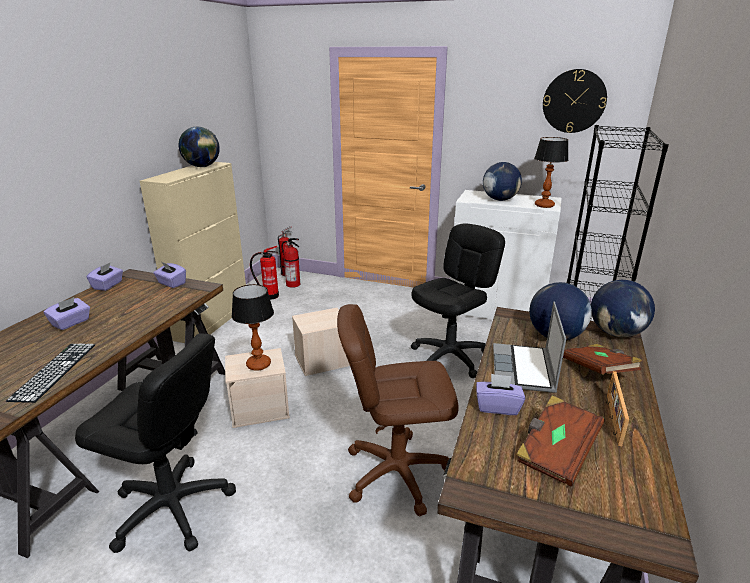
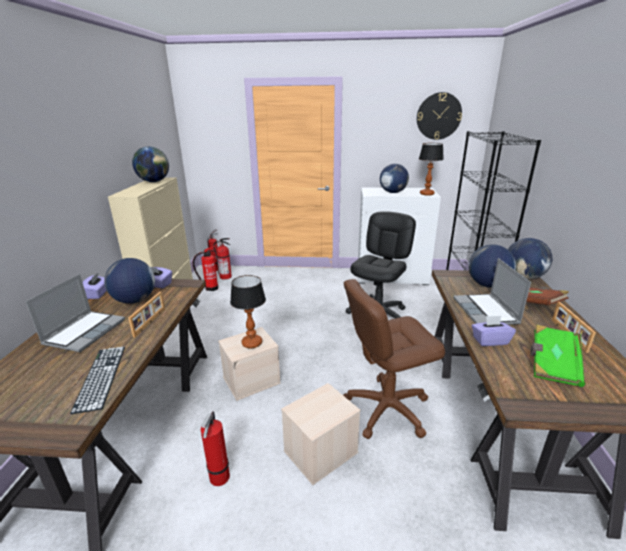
camera: 15 degrees left, 0 degrees up
(71, 323) = (85, 331): purple tissue box -> laptop
(136, 323) = (150, 322): none -> picture frame
(137, 297) = (134, 300): none -> globe
(172, 508) = (219, 479): black office chair -> fire extinguisher
(322, 361) = (282, 333): beige storage box -> beige storage box (320, 453)
(555, 452) = (552, 365): brown book -> green book

